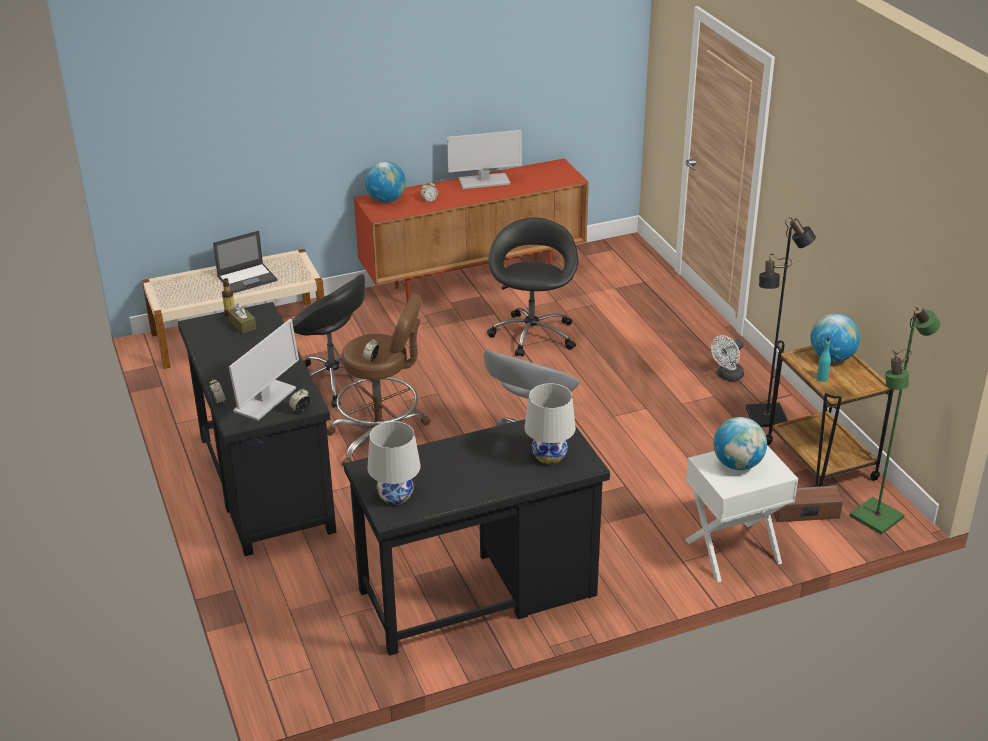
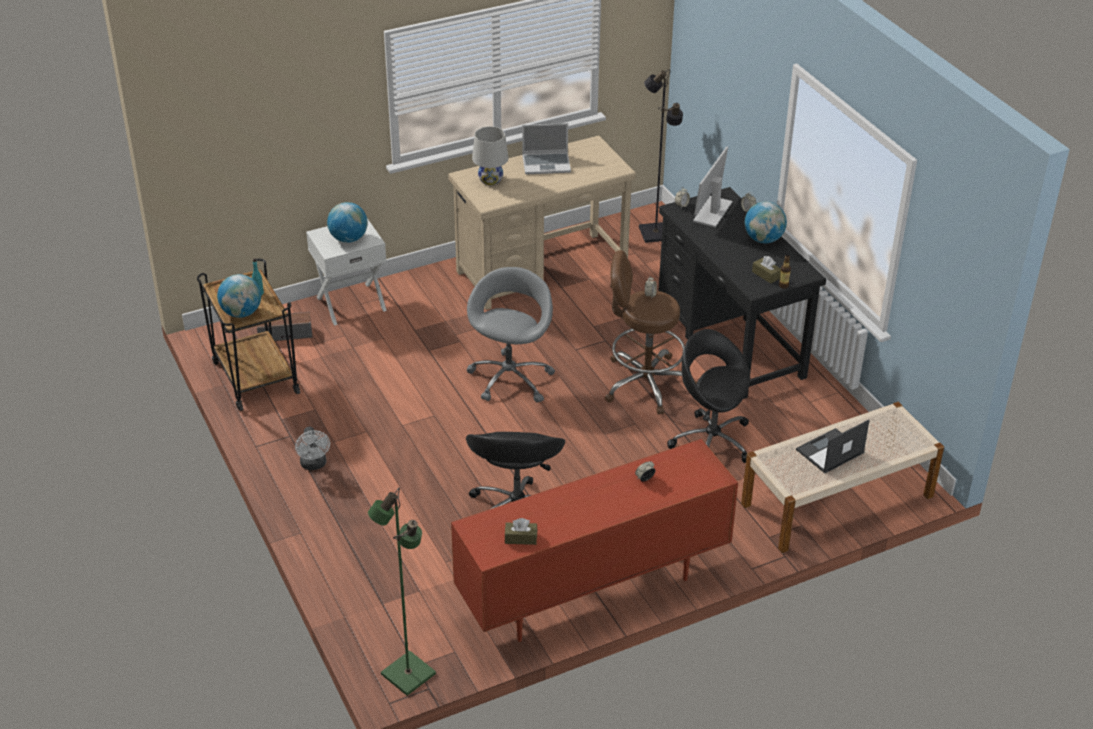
camera: 175 degrees right, 5 degrees up
(386, 200) = (696, 476): globe -> globe (763, 239)
(395, 496) = (593, 153): white table lamp -> none
(466, 479) = (547, 164): none -> laptop
(477, 593) = (541, 269): black desk -> beige desk
(483, 181) = (584, 516): monitor -> none
(534, 172) = (521, 538): none -> brown tissue box
(727, 376) = (314, 465): white fan -> white fan turned 120 degrees clockwise
(766, 416) = (289, 420): black floor lamp -> black floor lamp (655, 233)
(876, 517) = (229, 333): green floor lamp -> green floor lamp (408, 674)

